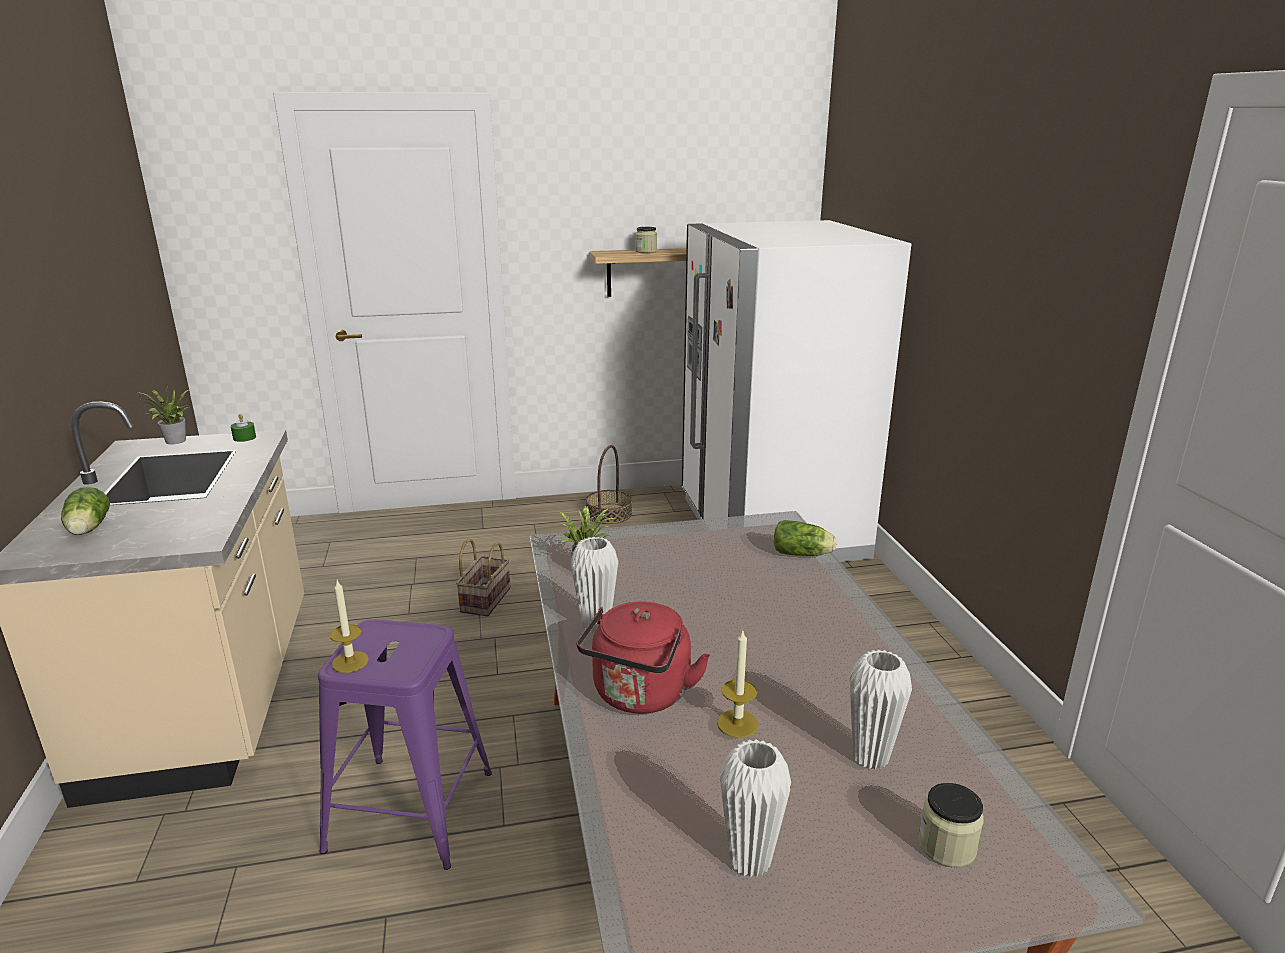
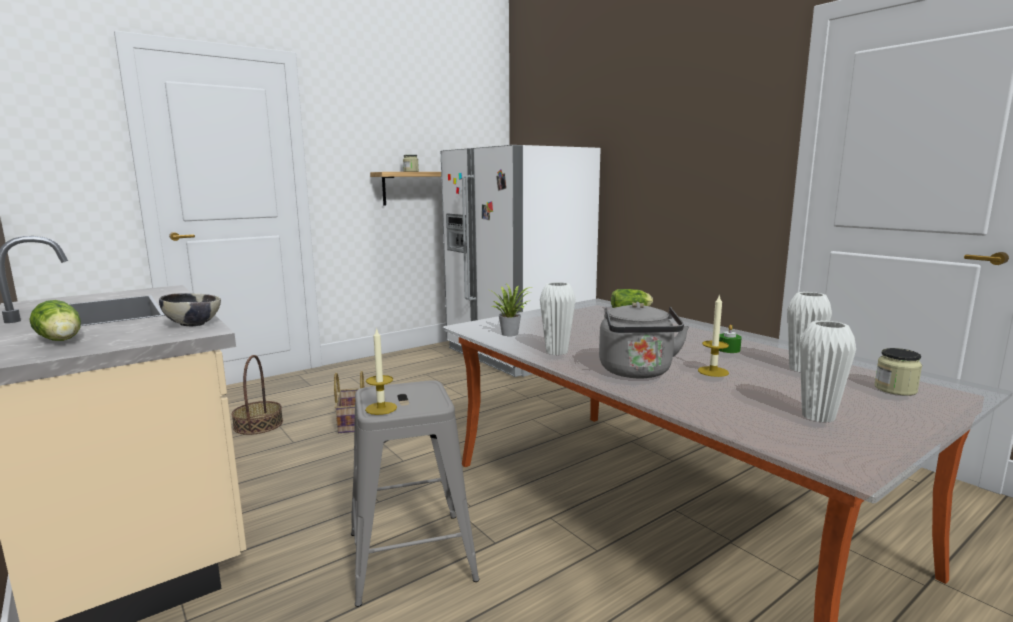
camera: 25 degrees left, 10 degrees down
(175, 442) = (75, 297): potted plant -> none
(206, 524) = (193, 324): none -> bowl
(244, 438) = (148, 290): green candle -> green candle (728, 349)
(411, 811) = (412, 556): purple stool -> grey stool
(608, 514) = (402, 363): basket -> basket (258, 424)
(640, 696) = (637, 372): red kettle -> grey kettle

